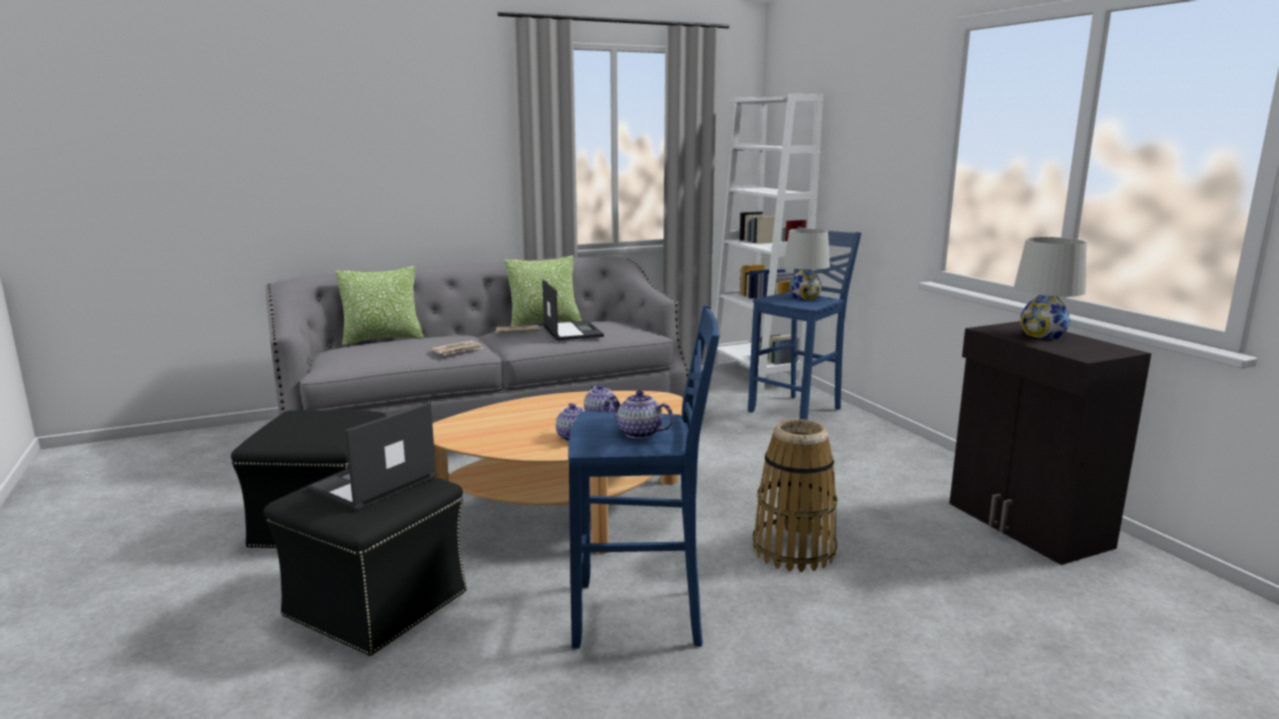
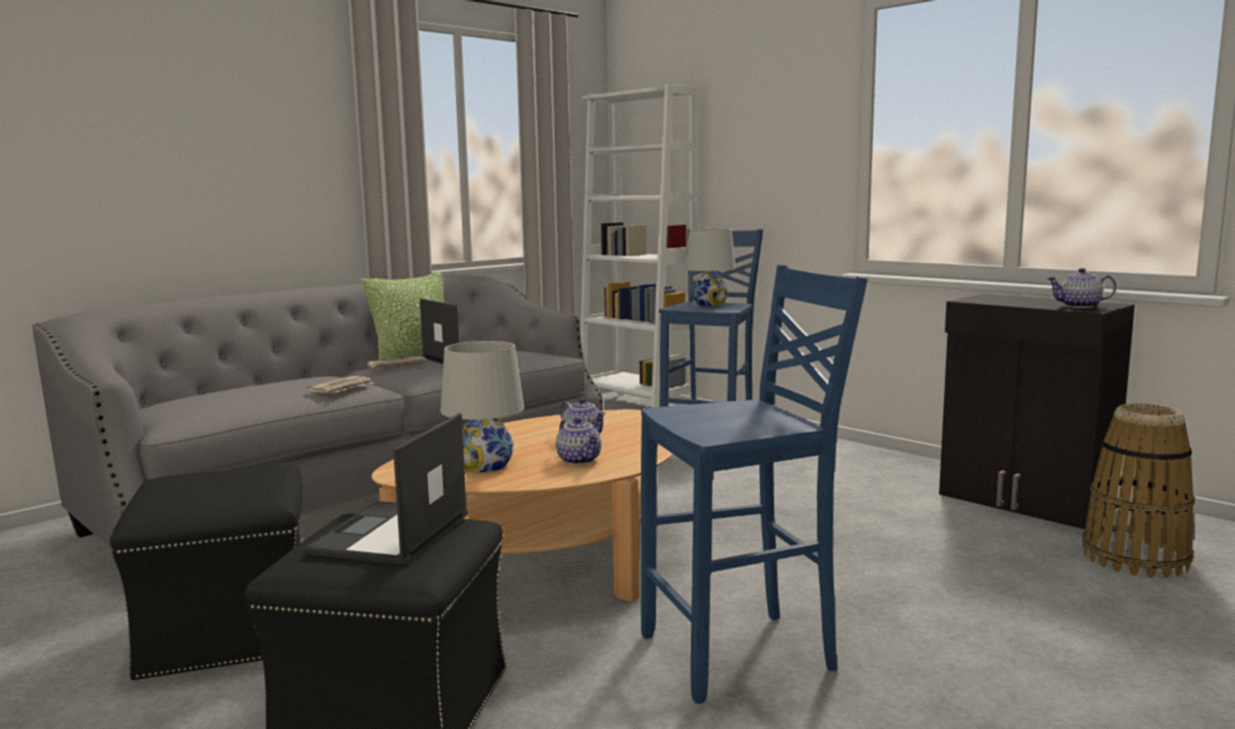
camera: 20 degrees left, 5 degrees down
(382, 339) = (216, 388): pillow -> none
(638, 433) = (743, 418): teapot -> teapot (1079, 306)
(794, 550) = (837, 560): basket -> basket (1135, 558)
(1042, 334) = (1022, 300): white table lamp -> white table lamp (484, 466)

